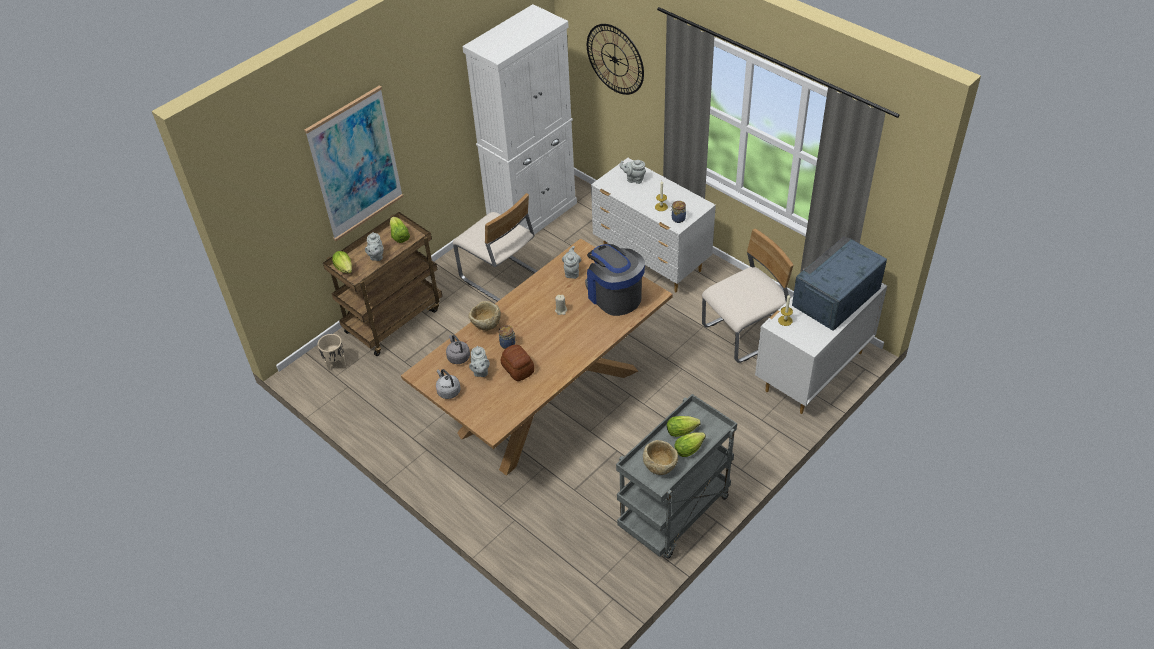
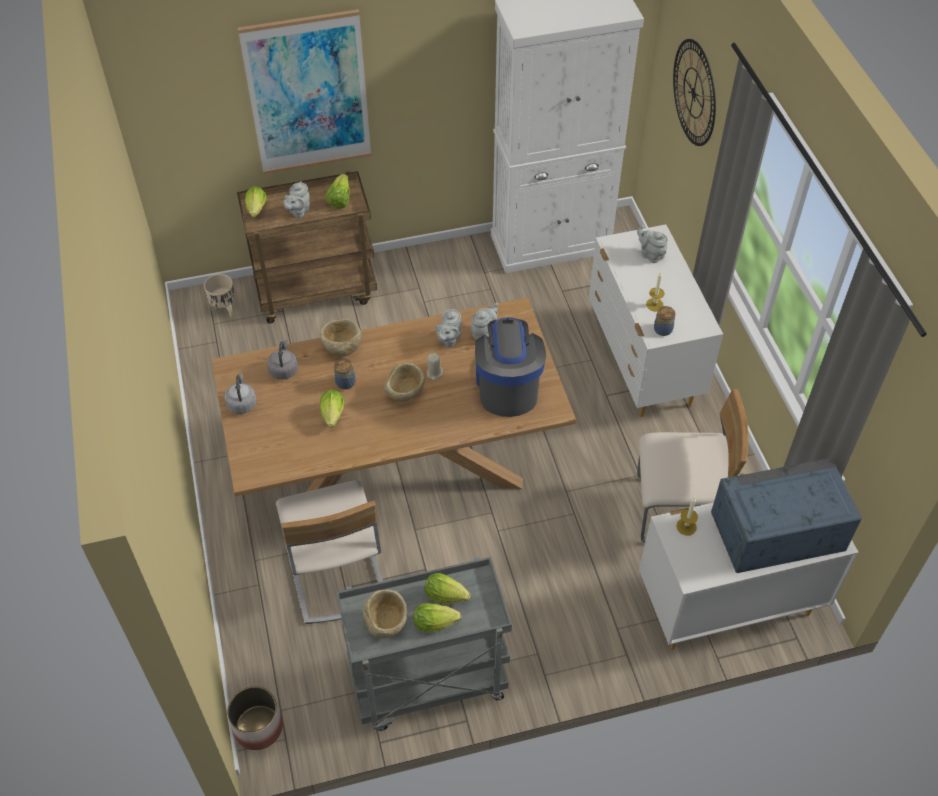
camera: 30 degrees right, 5 degrees up
(480, 372) = (291, 399): grey teapot -> grey teapot (449, 340)
(501, 278) = (460, 300): beige chair -> beige chair (335, 572)
(518, 368) = (332, 417): bread -> lettuce
(553, 332) = (405, 394): none -> beige bowl
(589, 603) = (257, 727): none -> planter

